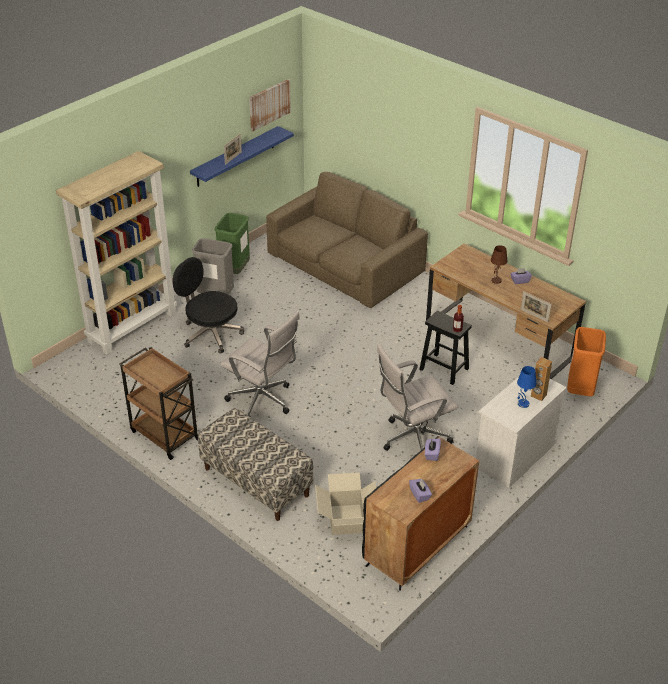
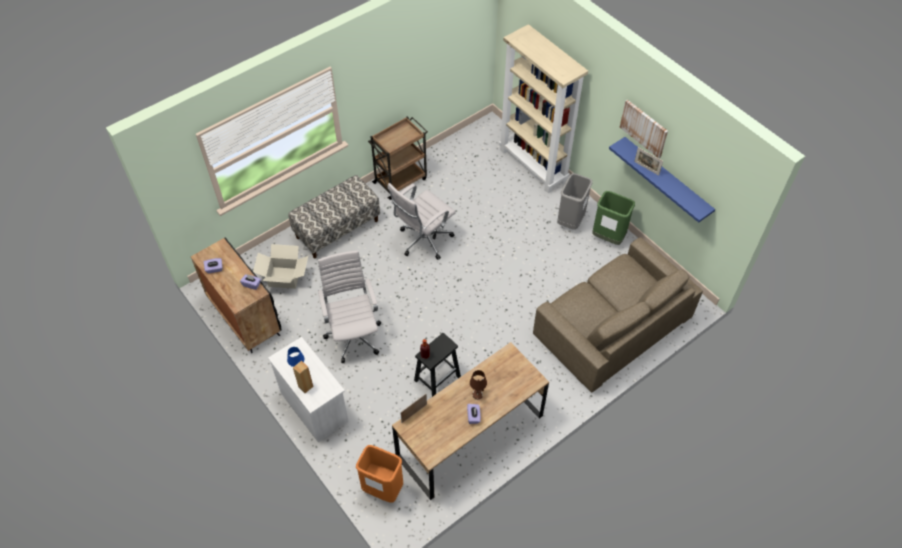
camera: 100 degrees right, 15 degrees up
(210, 334) = (516, 214): black office chair -> none
(269, 104) = (713, 182): picture -> picture (644, 128)

